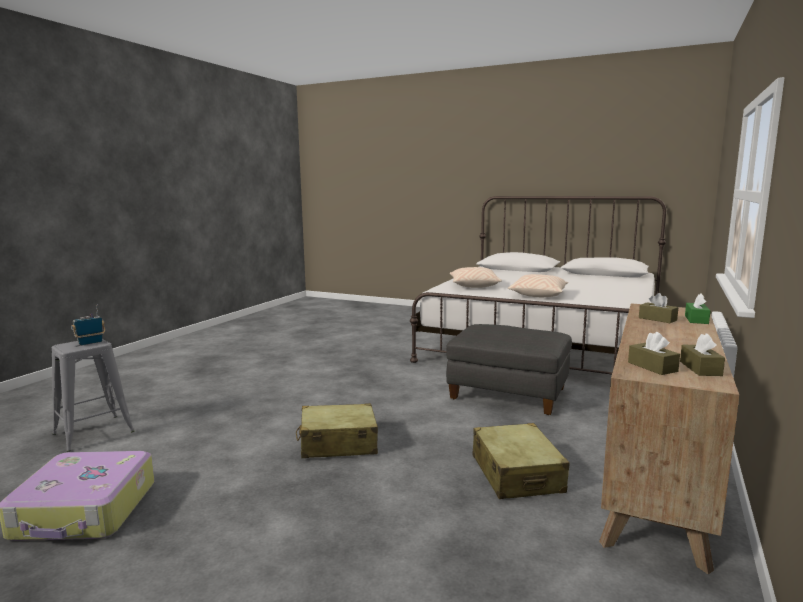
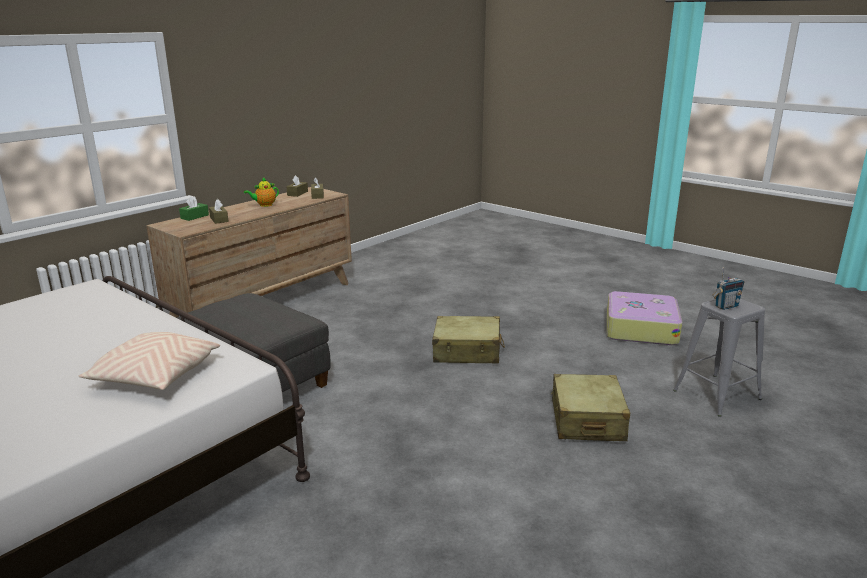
camera: 165 degrees left, 10 degrees up
(517, 474) = (349, 314): beige suitcase -> beige suitcase (587, 420)
(538, 295) = (127, 325): beige pillow -> none
(673, 341) = (264, 205): none -> teapot

